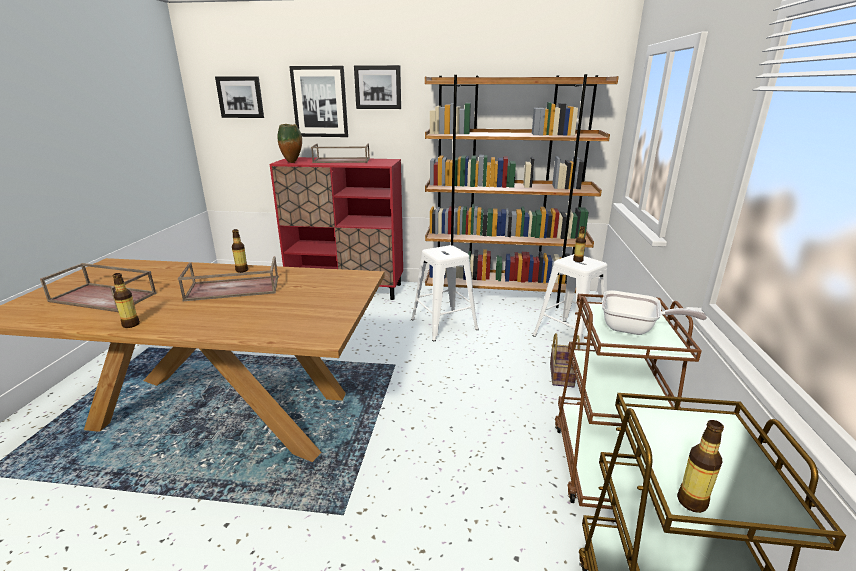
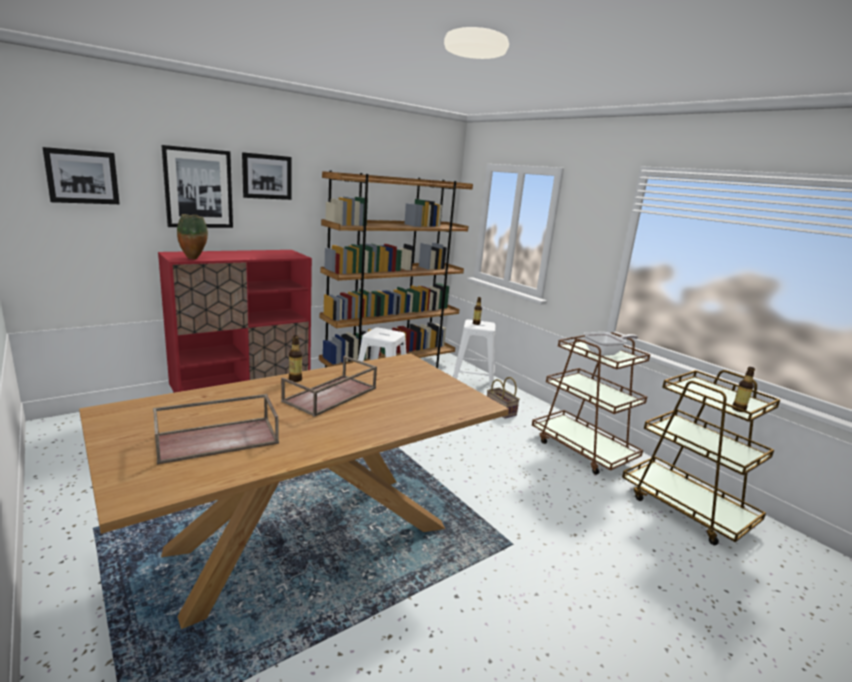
camera: 45 degrees left, 5 degrees down
(131, 324) = (322, 446): bottle -> none
(341, 160) = (240, 254): brown tray -> none

